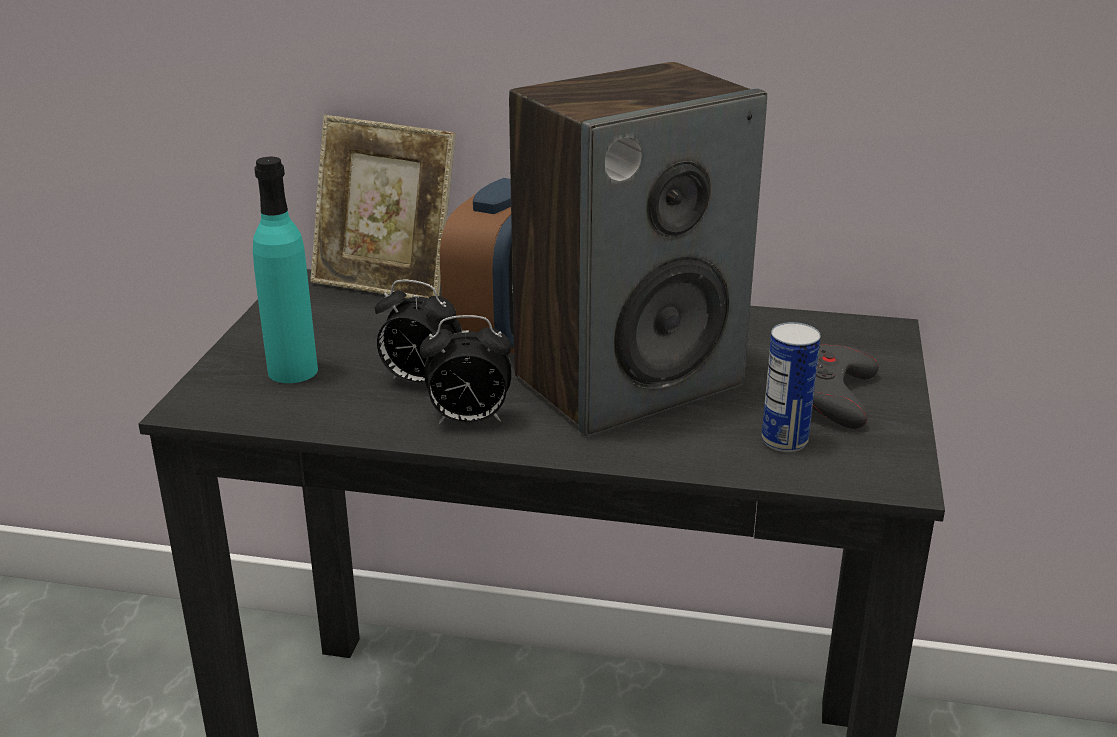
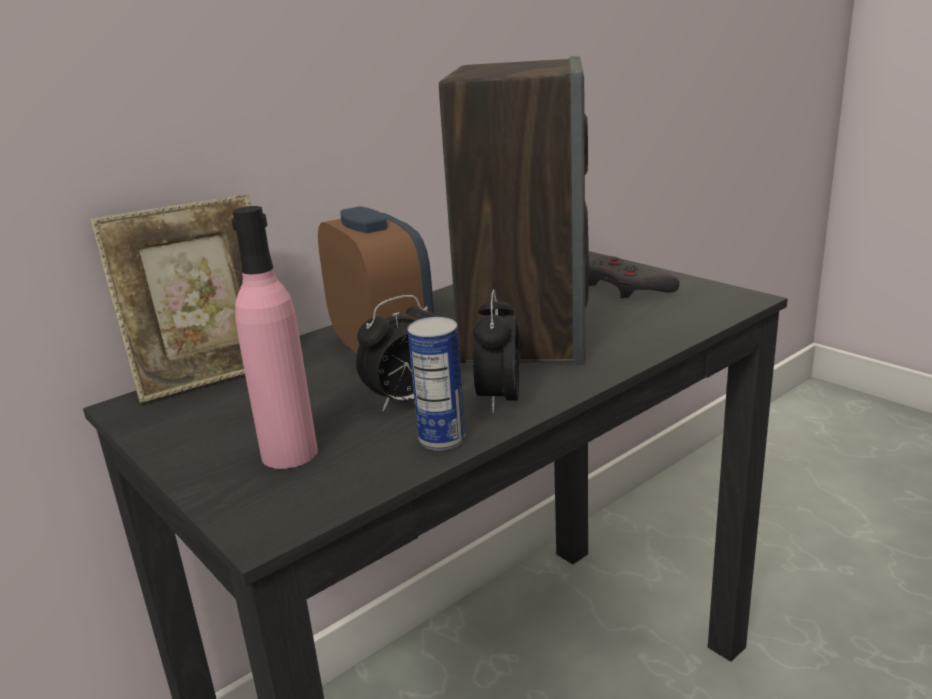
camera: 50 degrees left, 5 degrees down
(292, 371) = (289, 454): turquoise bottle -> pink bottle
(468, 421) = (499, 399): alarm clock -> alarm clock turned 150 degrees clockwise
(784, 441) = (665, 311): can -> can (442, 440)

